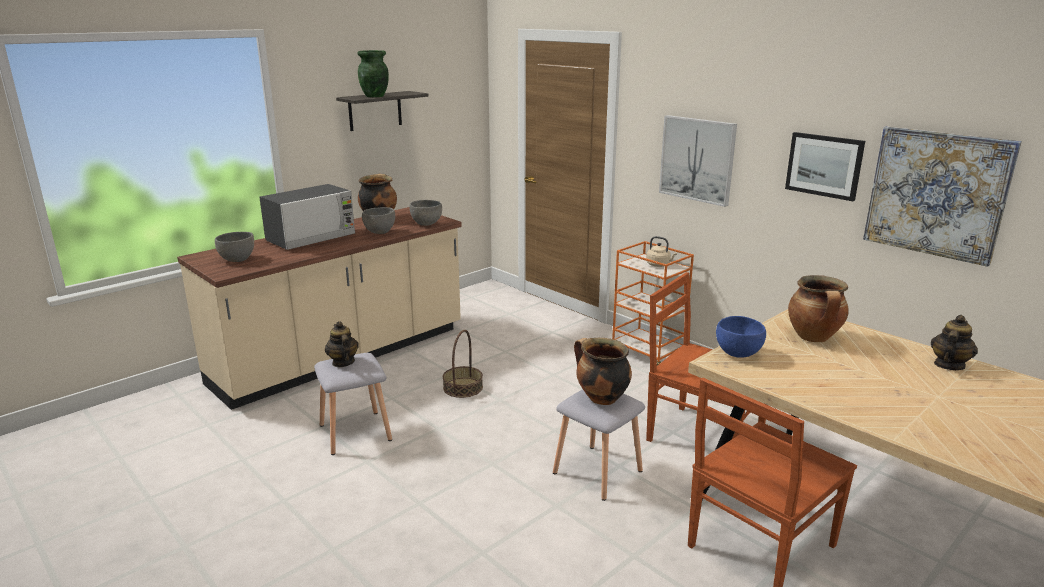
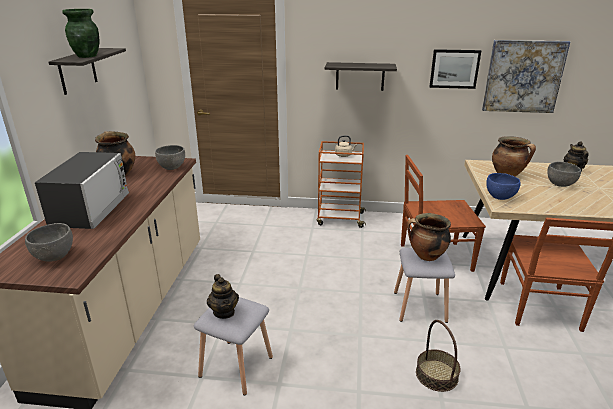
camera: 40 degrees left, 5 degrees up
(343, 362) = (224, 312): teapot -> teapot turned 135 degrees counterclockwise
(379, 232) = (146, 185): grey bowl -> grey bowl (559, 184)
(462, 387) = (263, 291): basket -> basket (436, 375)
(697, 159) = (360, 76): picture -> shelf

